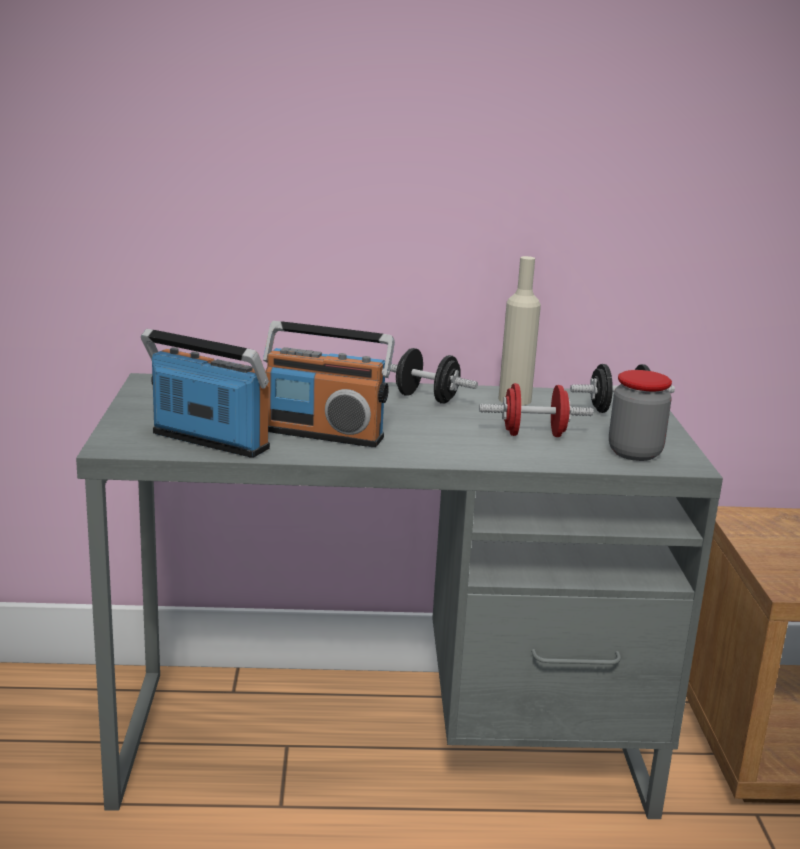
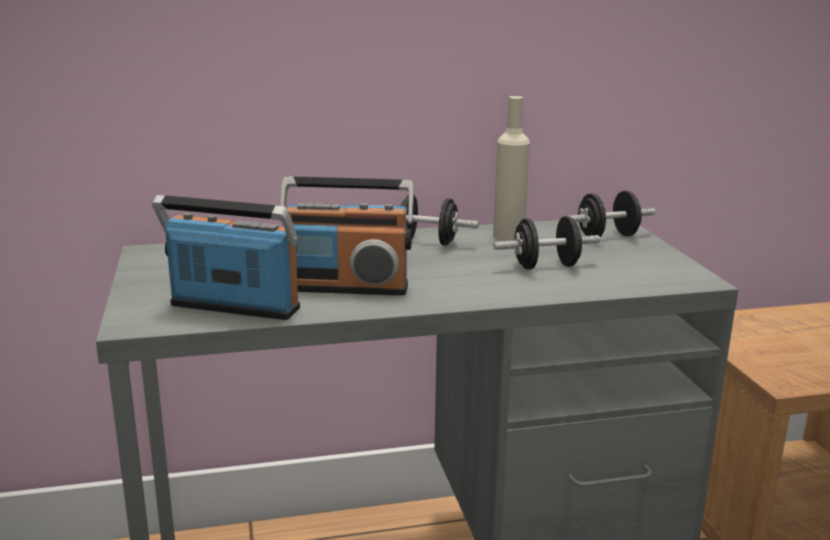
camera: 10 degrees left, 0 degrees up
(533, 434) = (546, 266): red dumbbell -> black dumbbell
(634, 453) = (647, 274): jar -> none

